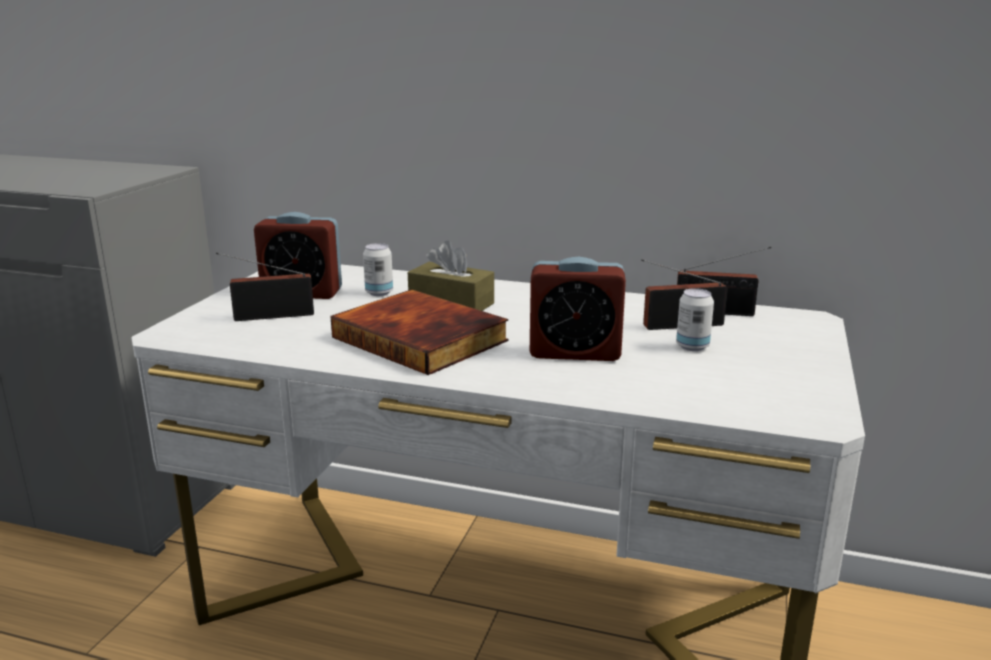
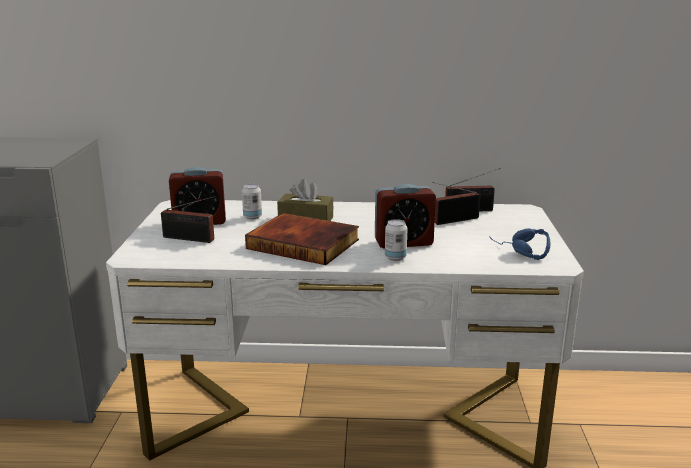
camera: 15 degrees left, 0 degrees up
(269, 316) = (191, 239): radio -> radio turned 135 degrees counterclockwise
(692, 346) = (468, 232): can -> can (395, 257)
(756, 389) = (517, 253): none -> blue headphones

